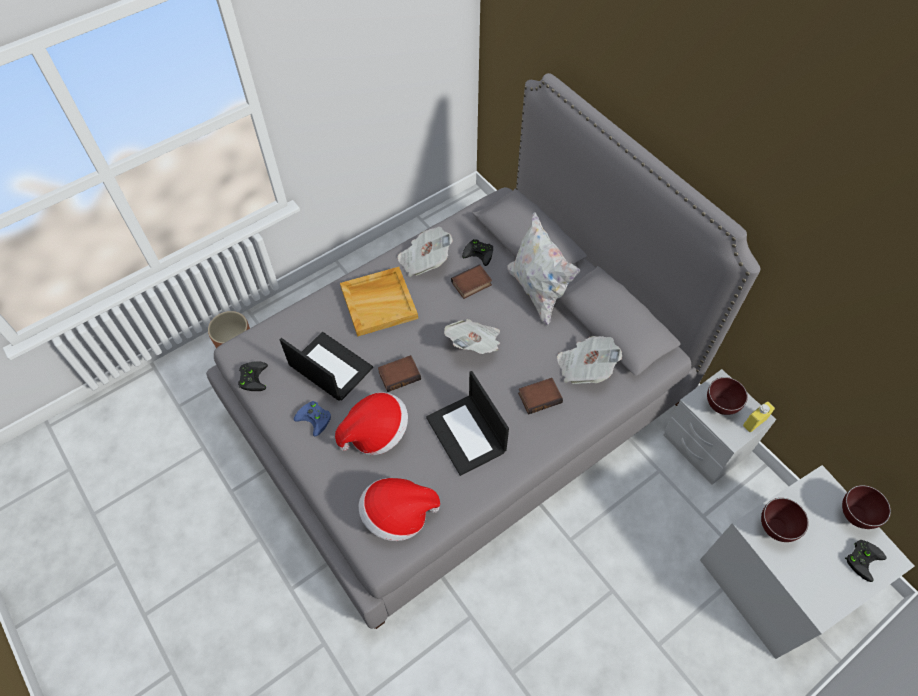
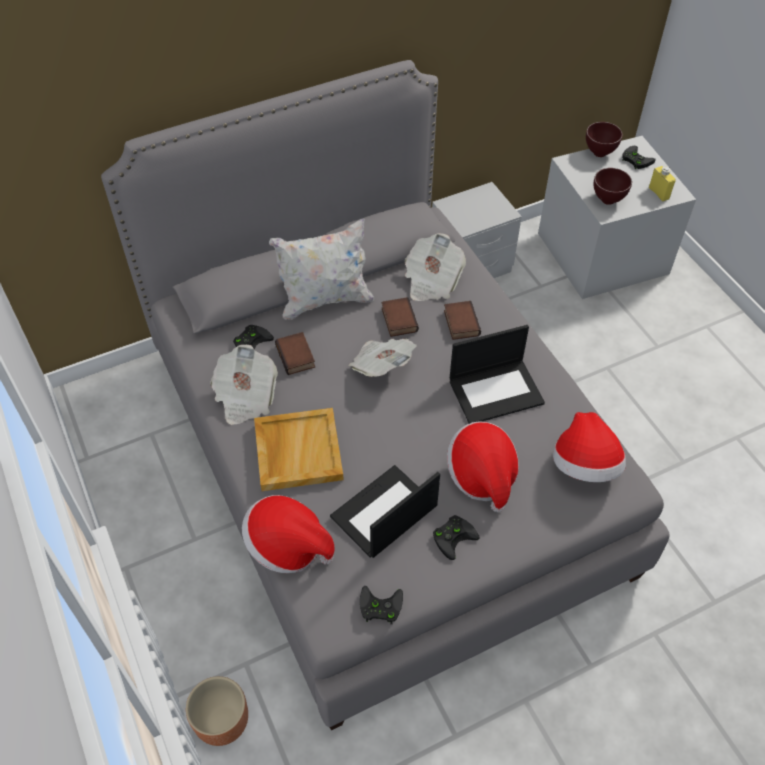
camera: 80 degrees left, 5 degrees down
(296, 312) = (287, 546): none -> hat
(316, 418) = (454, 536): blue game controller -> black game controller
(399, 374) = (409, 442): book -> book (398, 319)
(721, 406) = (472, 212): brown bowl -> none
(754, 422) = (493, 195): yellow bottle -> yellow bottle (658, 193)

